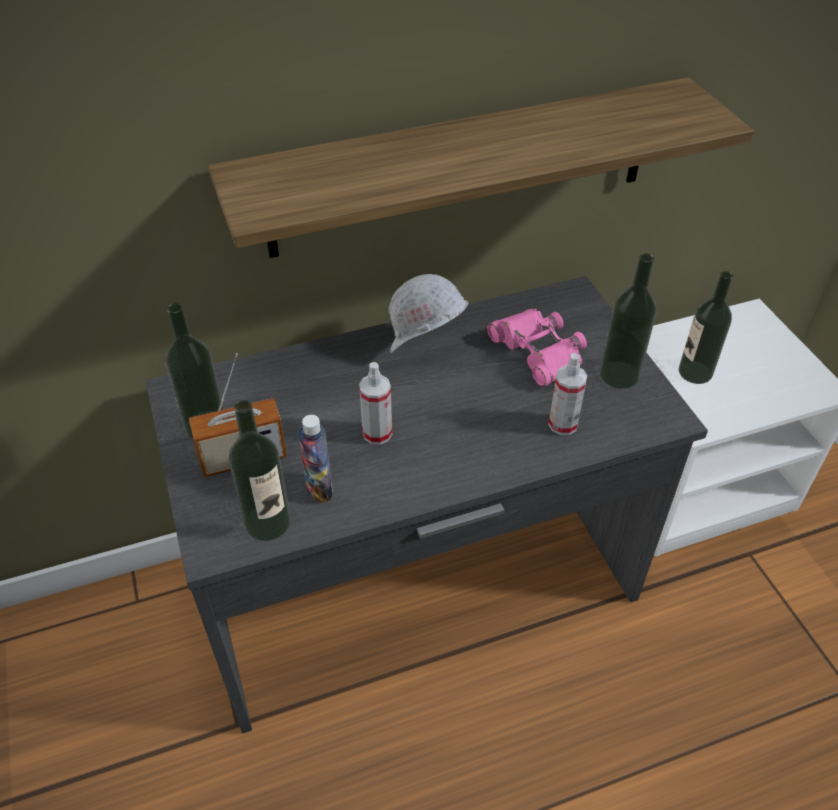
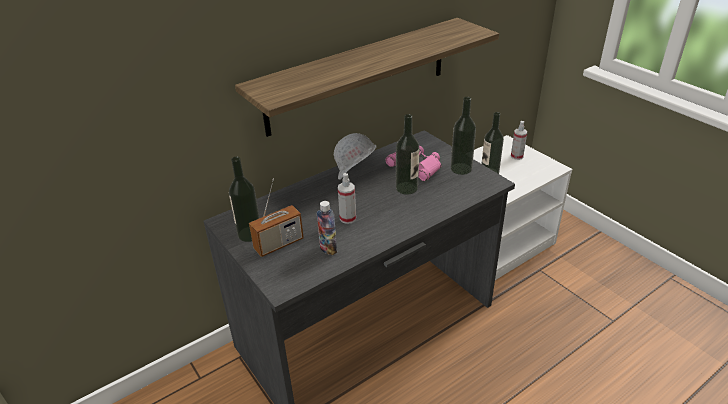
camera: 15 degrees left, 10 degrees down
(267, 522) = (307, 270): bottle -> bottle (406, 188)
(563, 424) = (443, 195): spray bottle -> spray bottle (517, 156)

